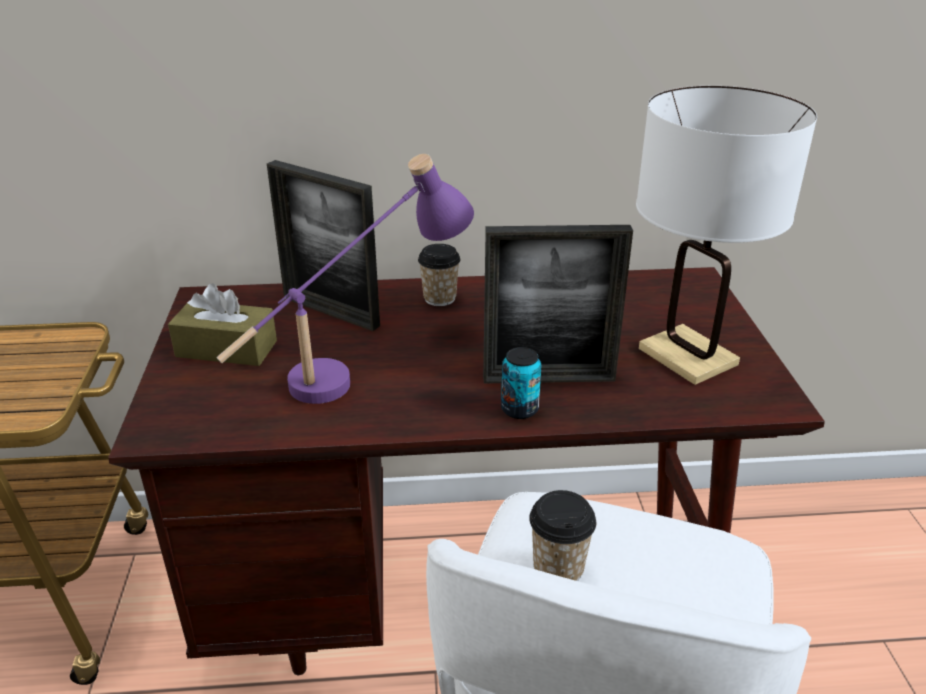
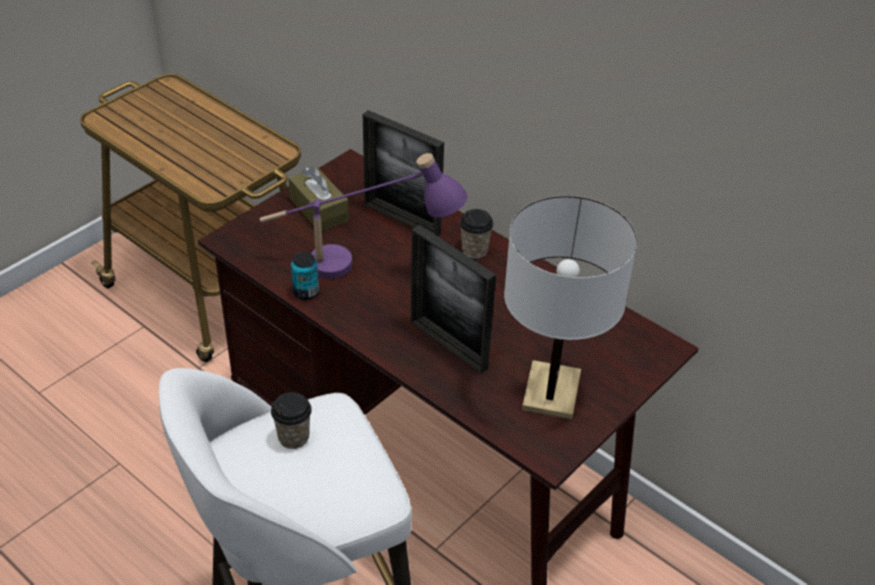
camera: 45 degrees right, 10 degrees up
(331, 311) = (402, 219): picture frame -> picture frame turned 45 degrees counterclockwise
(519, 409) = (403, 351): can -> can (306, 292)

